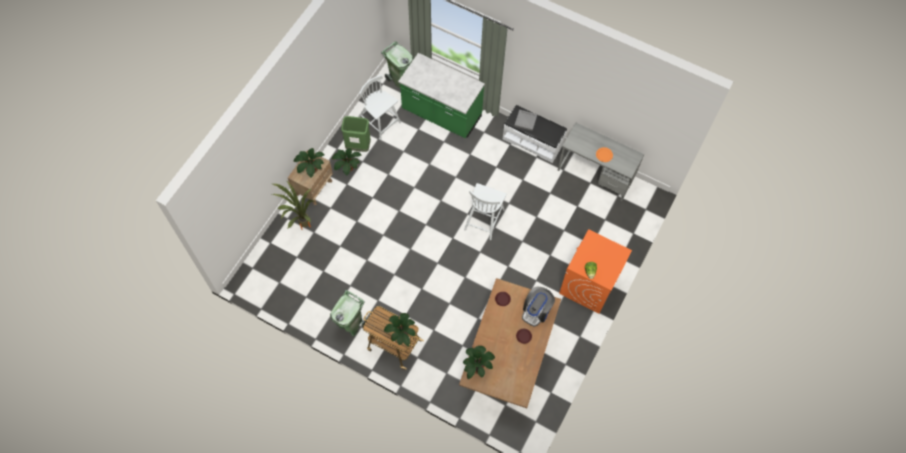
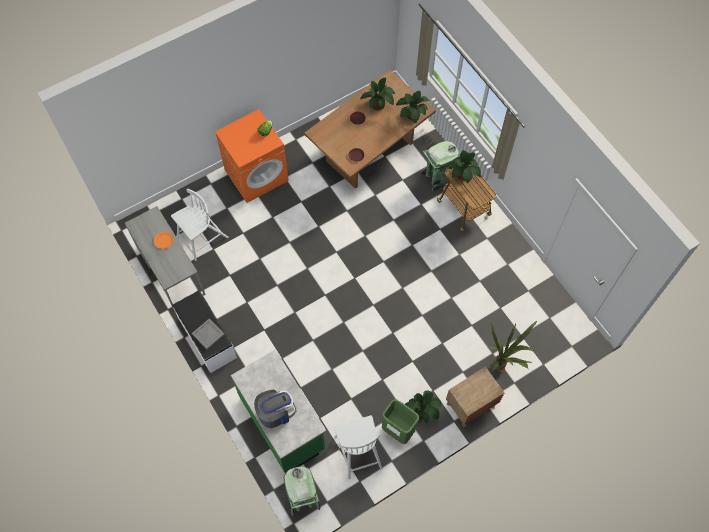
camera: 150 degrees left, 0 degrees up
(310, 169) = (474, 389): potted plant -> potted plant (378, 104)
(351, 324) = (495, 244): green trash can -> green trash can (437, 178)
(484, 219) = (311, 281): white chair -> white chair (201, 238)
(536, 310) = (332, 133): coffee machine -> coffee machine (275, 412)

